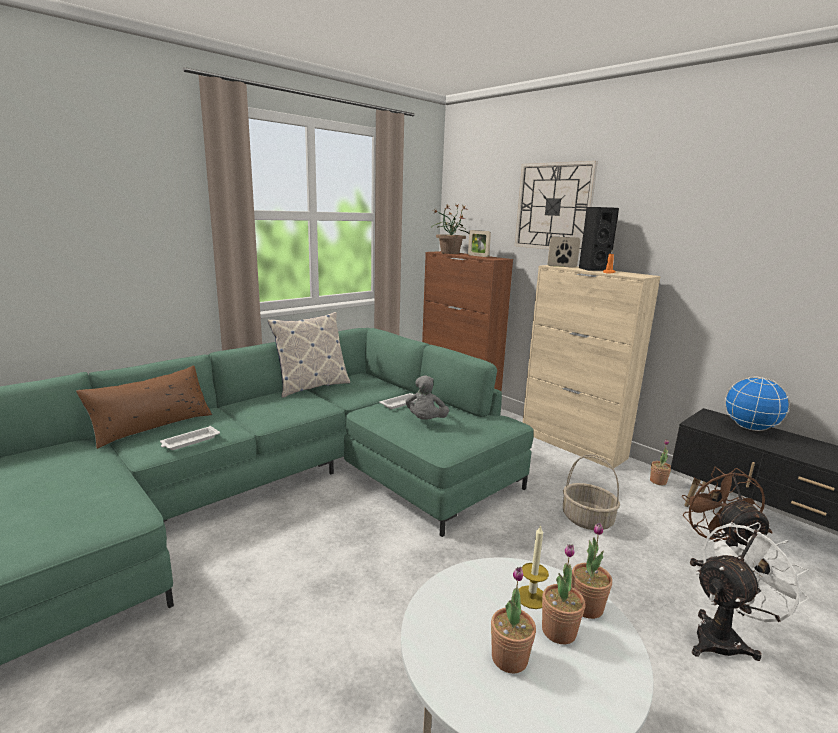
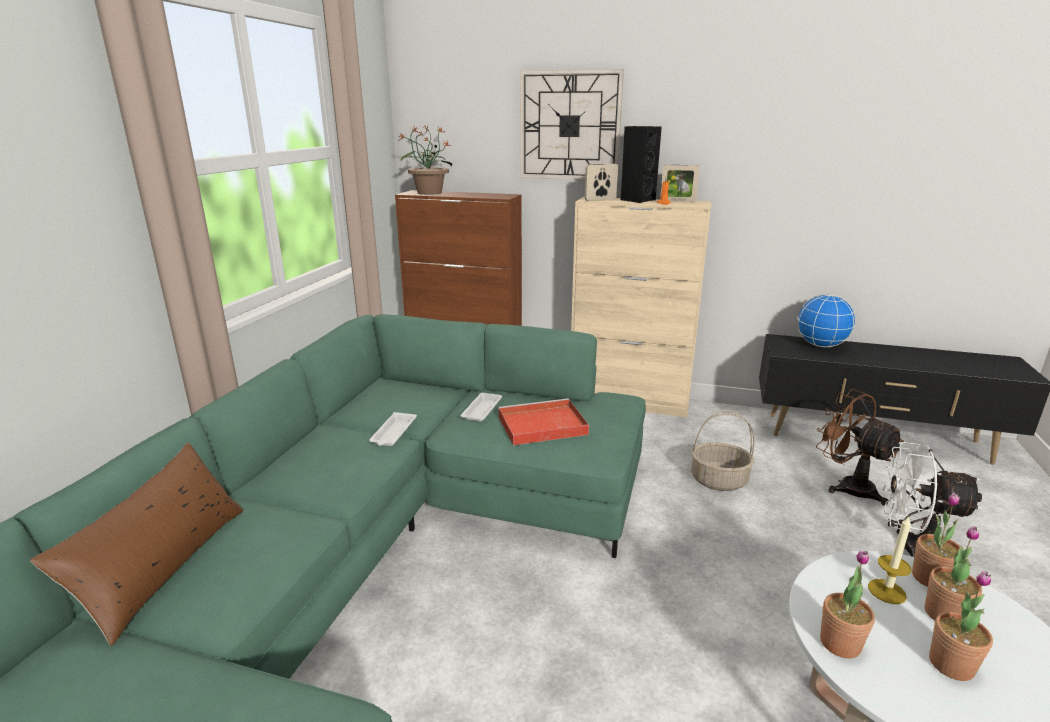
camera: 30 degrees left, 5 degrees up
(189, 441) = (267, 567): white tray -> white tray (393, 433)
(311, 386) = (336, 419): pillow -> none
(425, 421) = (540, 425): grey plush toy -> red tray
(478, 256) = (474, 194): picture frame -> picture frame (677, 201)
(658, 481) = (733, 417): potted plant -> potted plant (840, 643)
(724, 638) = (910, 550): white fan -> white fan turned 105 degrees counterclockwise

